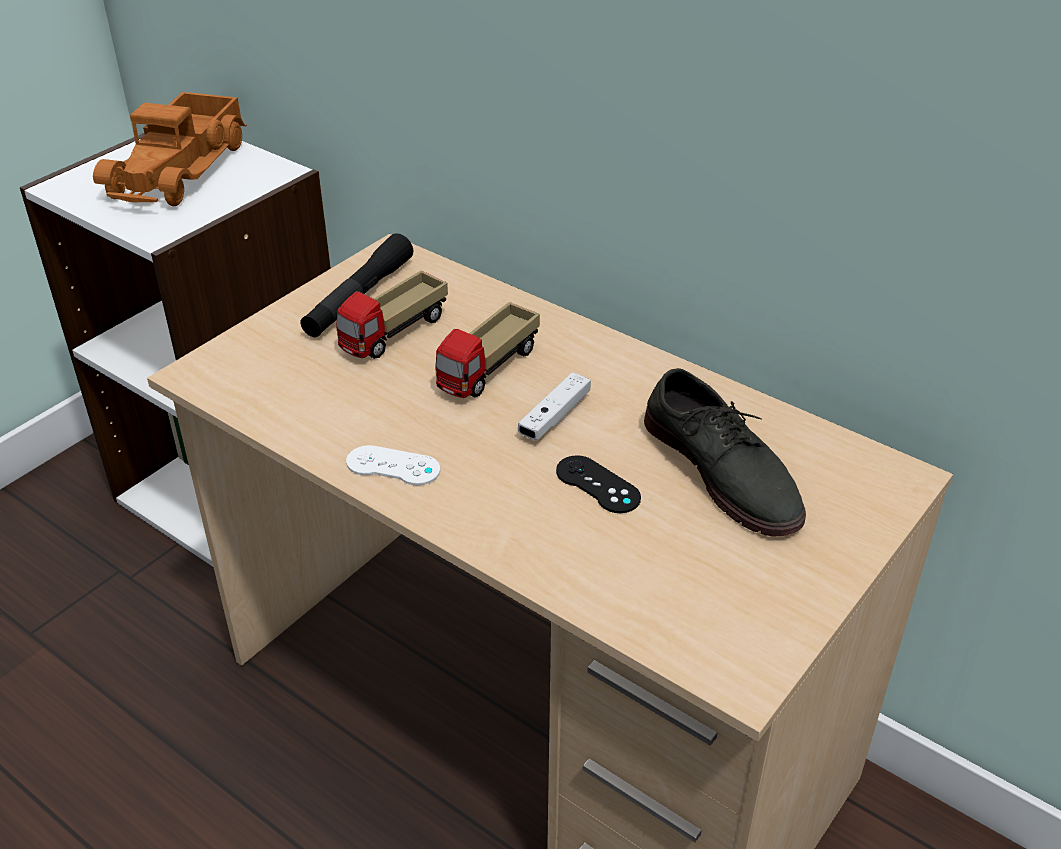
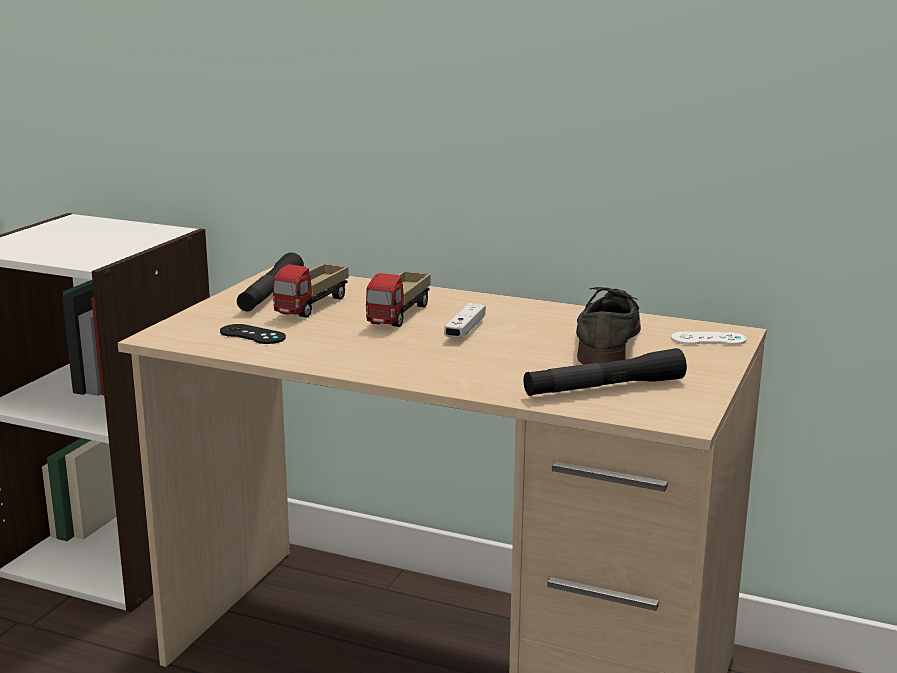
camera: 15 degrees left, 20 degrees down
(181, 169) = (87, 234): toy truck -> none
(393, 466) = (355, 361): white game controller -> white game controller (708, 339)
(597, 485) = (519, 355): black game controller -> black game controller (252, 335)
(672, 582) = (604, 388): none -> black flashlight
(723, 470) = (606, 340): grey shoe -> grey shoe turned 120 degrees counterclockwise

